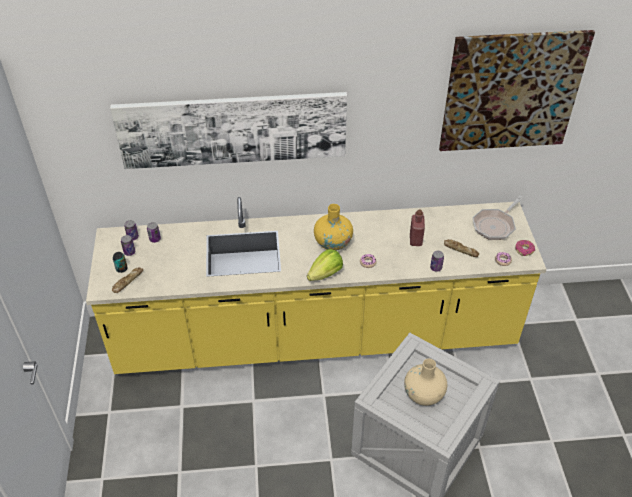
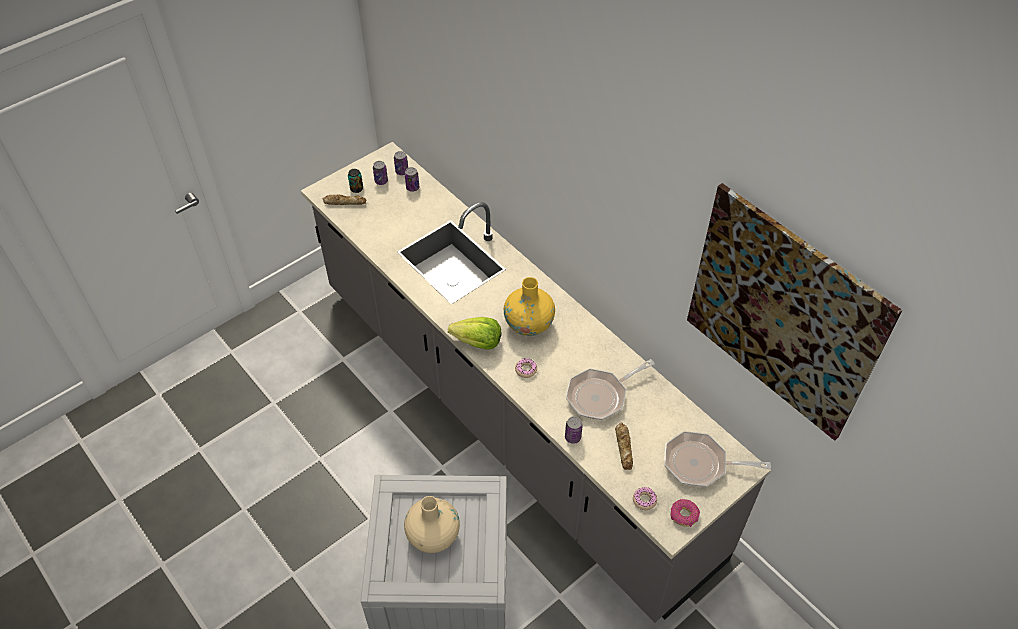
camera: 55 degrees right, 5 degrees up
(232, 129) = (500, 125): picture -> none
(316, 337) = (509, 417): yellow counter -> grey counter
(415, 240) = (600, 395): red bottle -> frying pan

